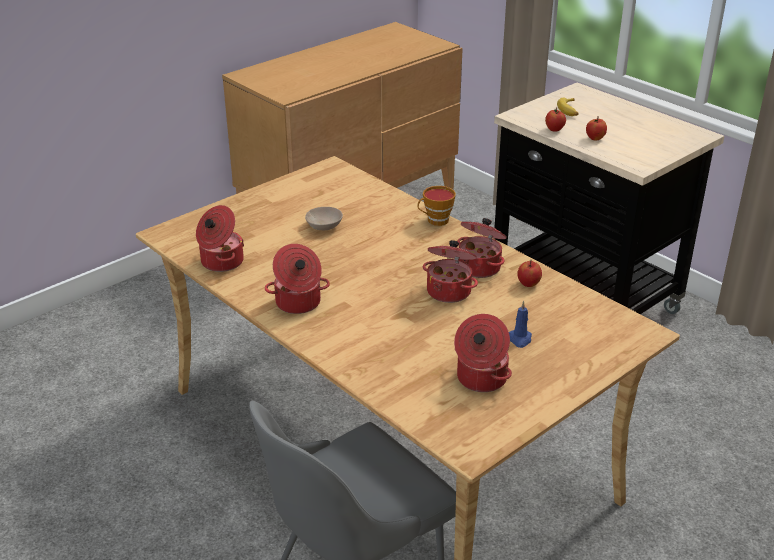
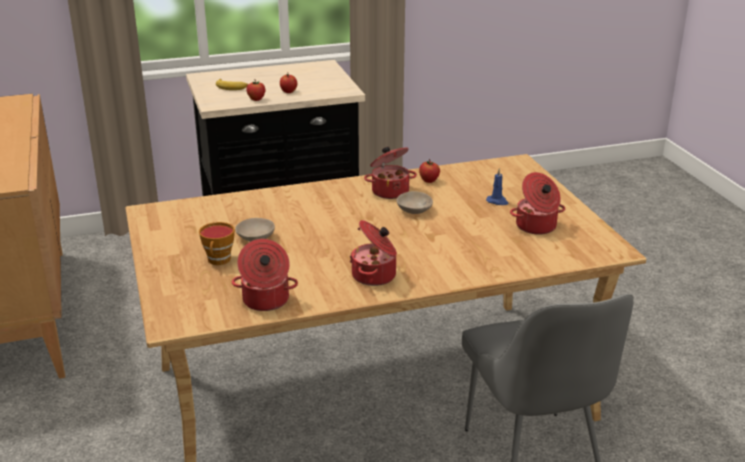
camera: 65 degrees left, 5 degrees down
(435, 221) = (302, 190): cup -> cup (218, 261)
(449, 291) = (413, 210): cooking pot -> beige bowl

